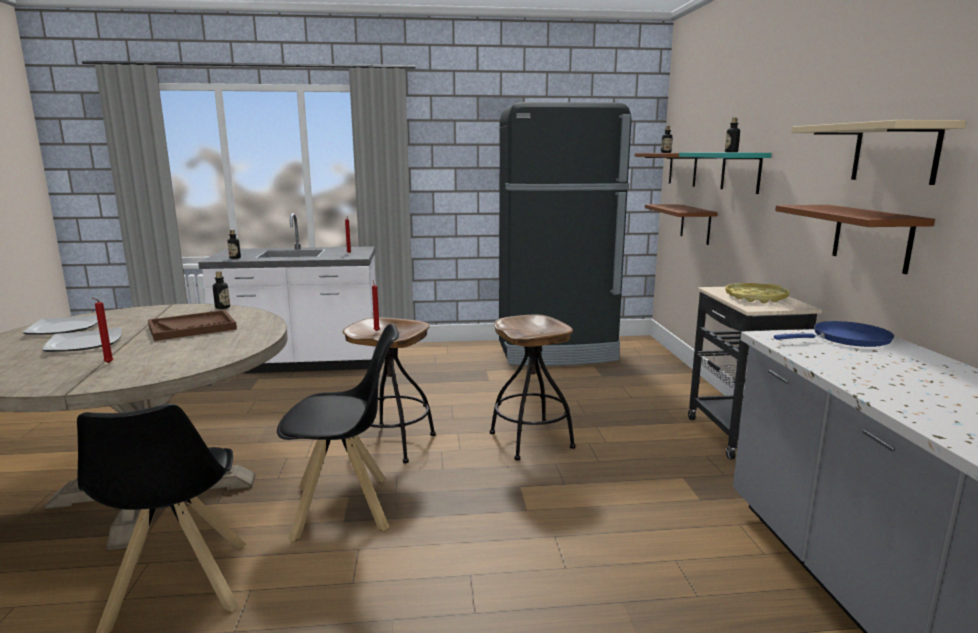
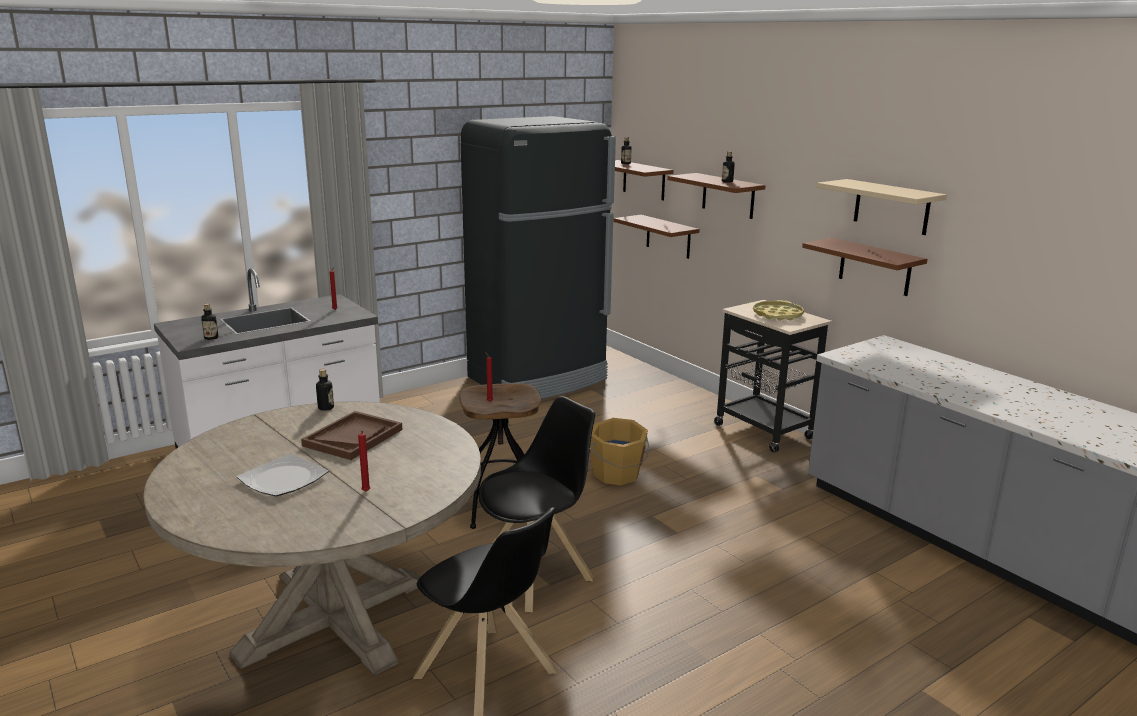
camera: 30 degrees left, 5 degrees up
(64, 328) = (207, 468): plate -> none
(531, 440) = (617, 474): brown stool -> orange bucket
(741, 172) = (728, 196): turquoise shelf -> brown shelf
(846, 339) = (882, 349): blue frying pan -> none

